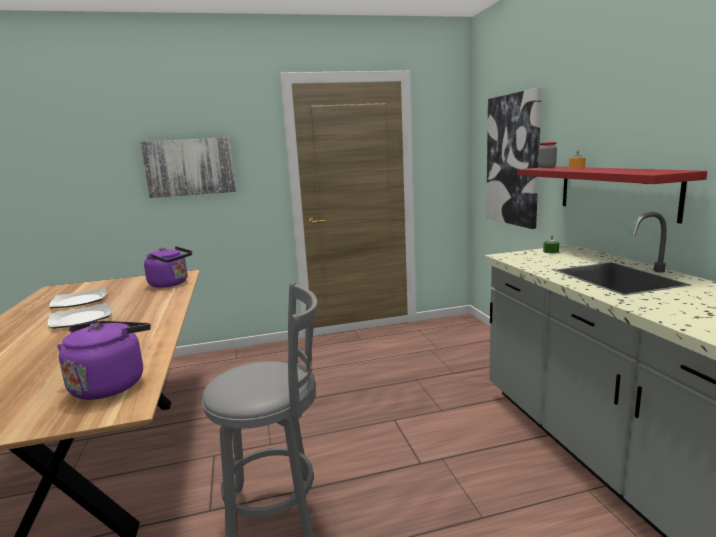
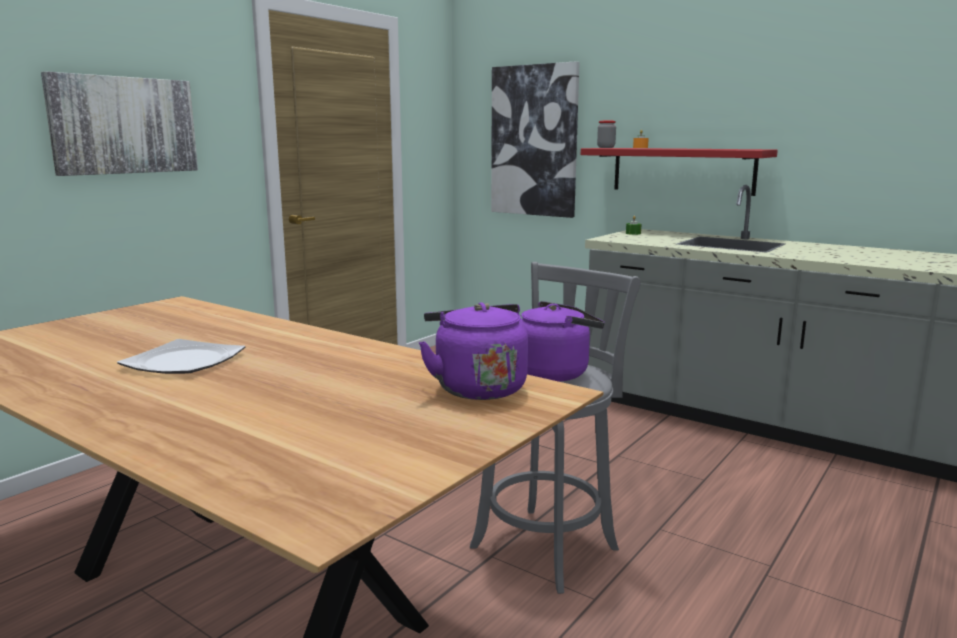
camera: 40 degrees left, 0 degrees up
(79, 301) = (88, 350): plate -> none
(171, 284) = (196, 313): purple kettle -> purple kettle (555, 373)

